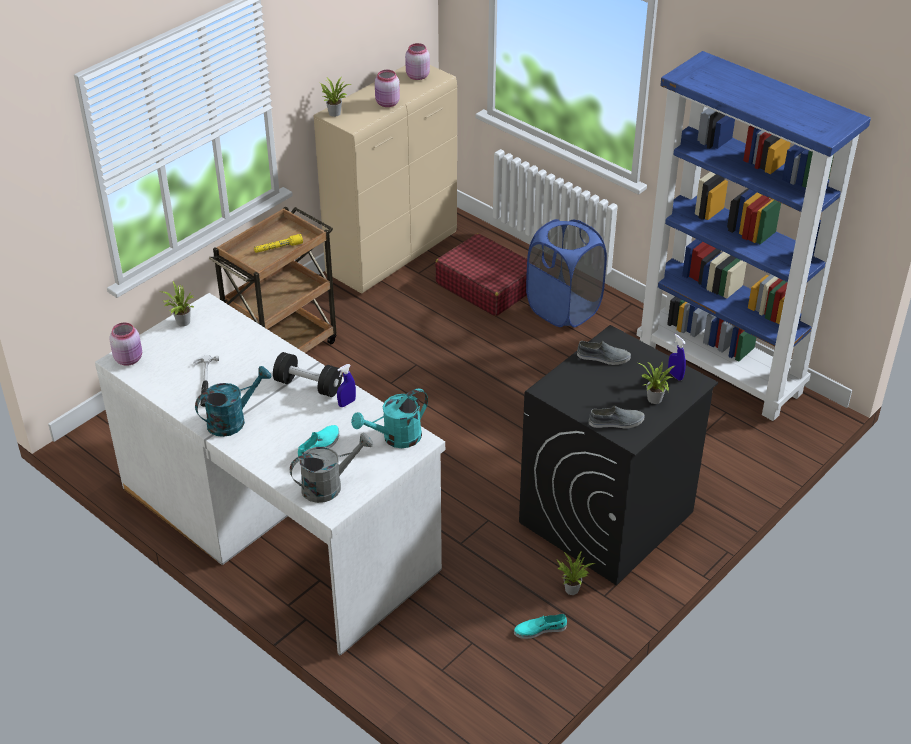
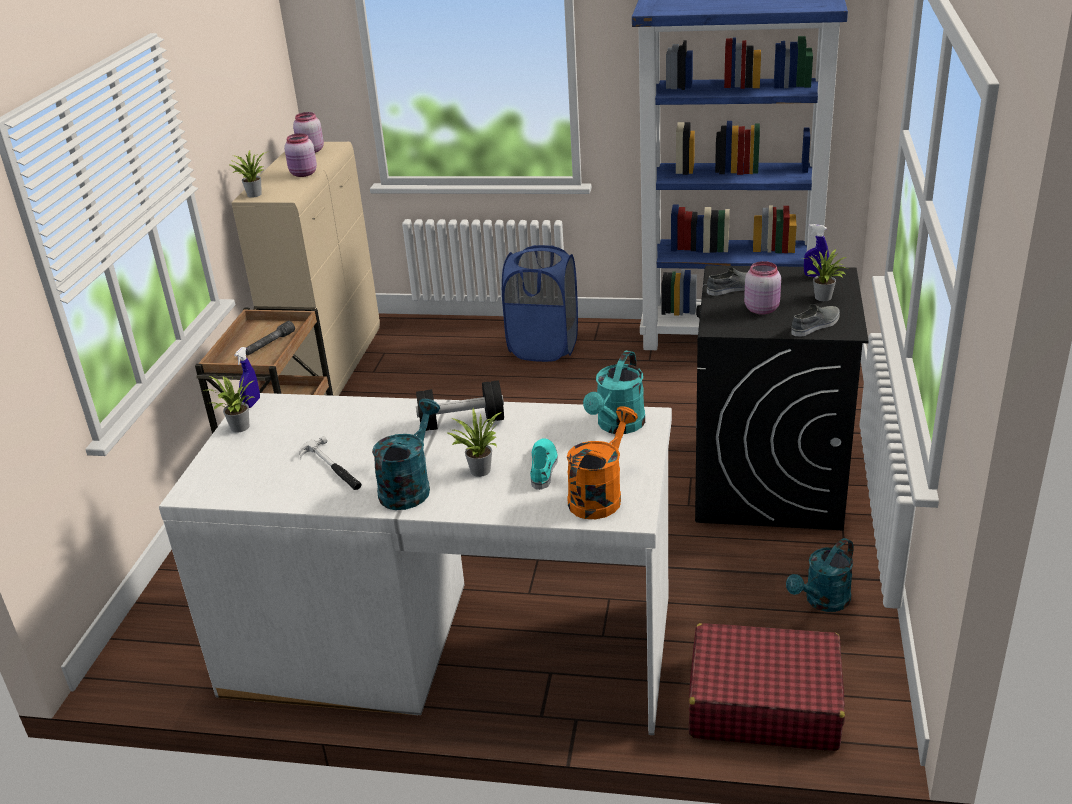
camera: 30 degrees left, 10 degrees down
(129, 358) = (205, 485): pink jar -> pink jar (762, 309)
(278, 248) = (269, 344): yellow flashlight -> grey flashlight
(329, 485) = (599, 496): grey watering can -> orange watering can
(347, 403) = (525, 419): blue spray bottle -> blue spray bottle (252, 403)
(486, 286) = (451, 357): red suitcase -> red suitcase (763, 703)
(540, 629) = (822, 602): turquoise shoe -> turquoise watering can
(571, 588) = (808, 552): potted plant -> potted plant (478, 469)

